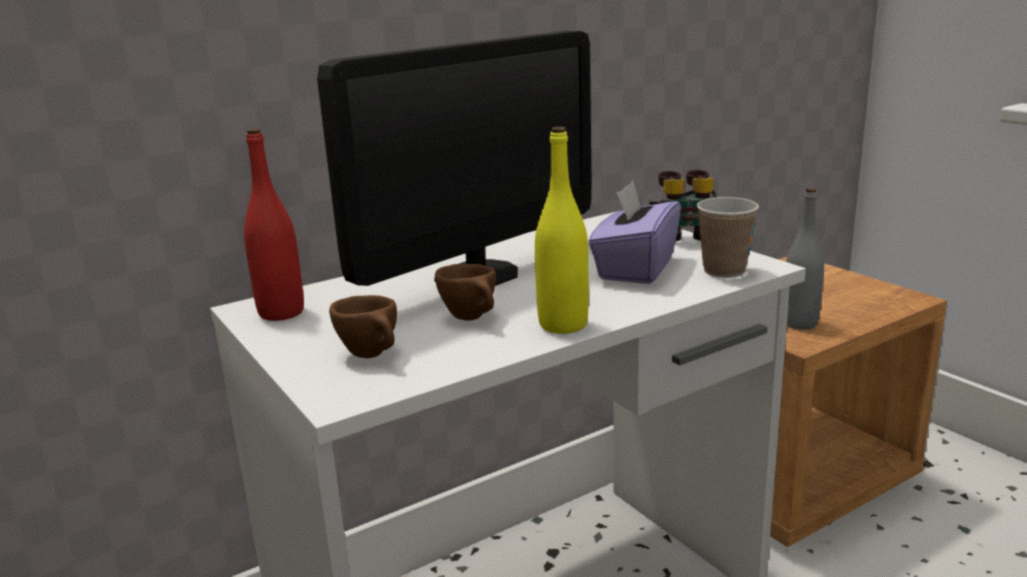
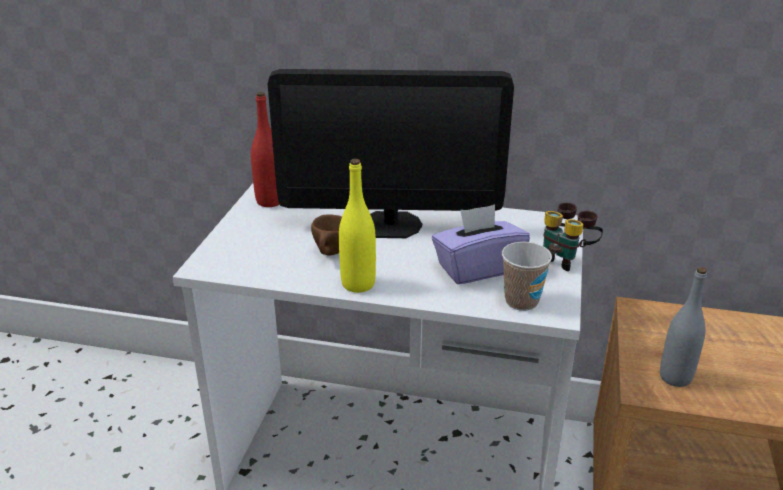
camera: 45 degrees right, 10 degrees up
(374, 355) = (254, 251): brown cup -> none

